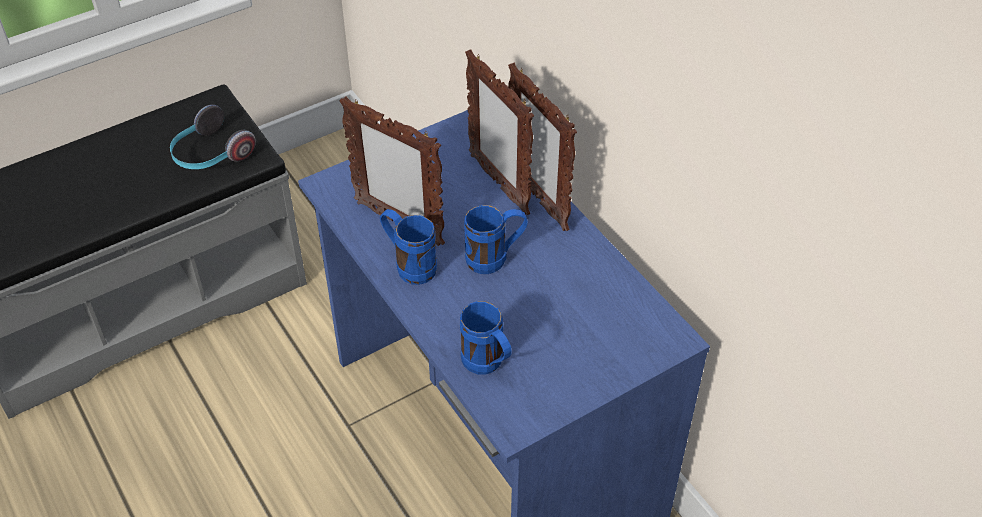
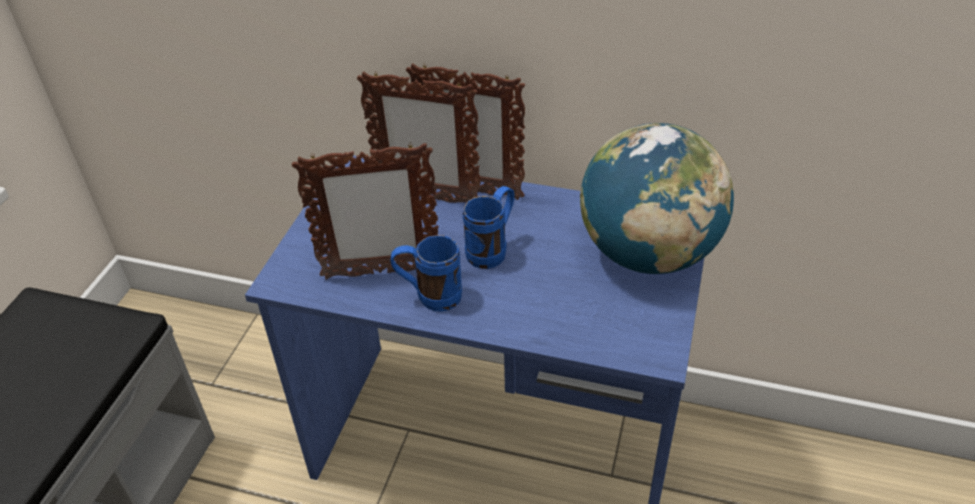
camera: 40 degrees left, 5 degrees down
(210, 155) = (79, 351): headphones -> none
(487, 366) = (585, 327): blue mug -> none
(608, 344) = (648, 253): none -> globe

